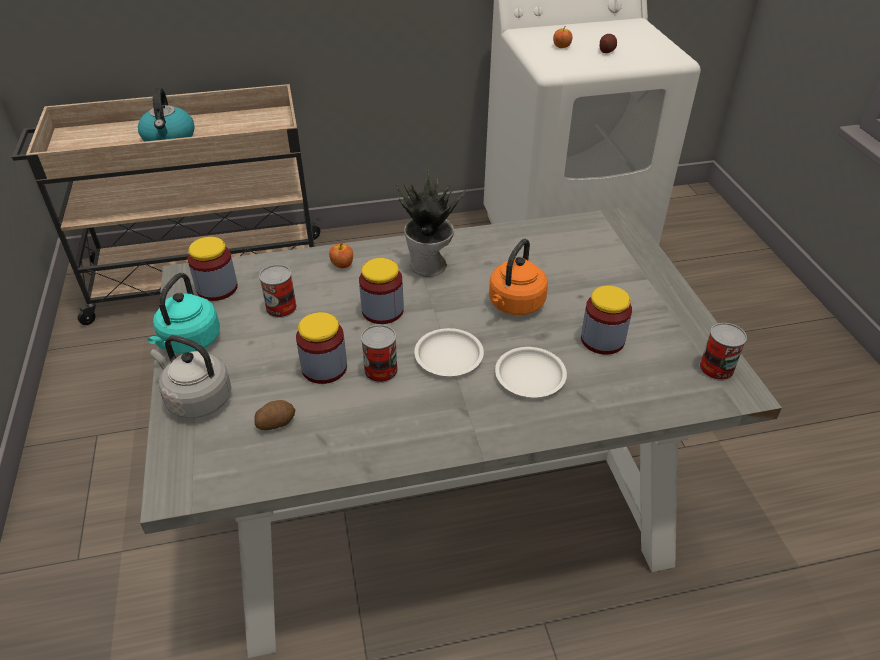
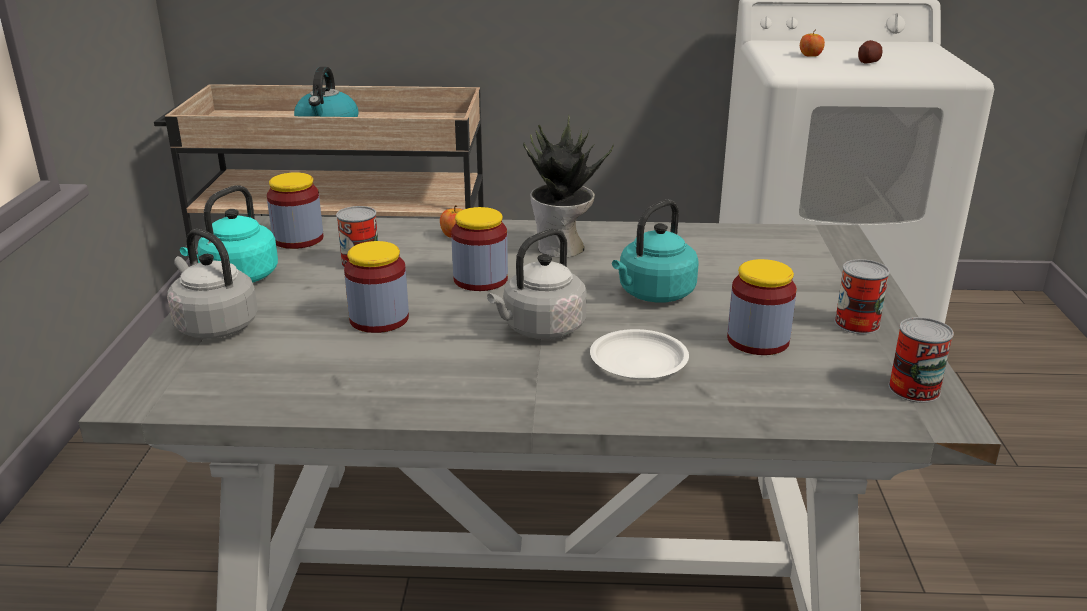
camera: 15 degrees right, 15 degrees down
(276, 422) = (291, 358): potato -> none
(381, 370) = (446, 330): can -> can (857, 323)
(449, 356) = (540, 329): white plate -> grey kettle
(514, 305) = (653, 294): orange kettle -> turquoise kettle

